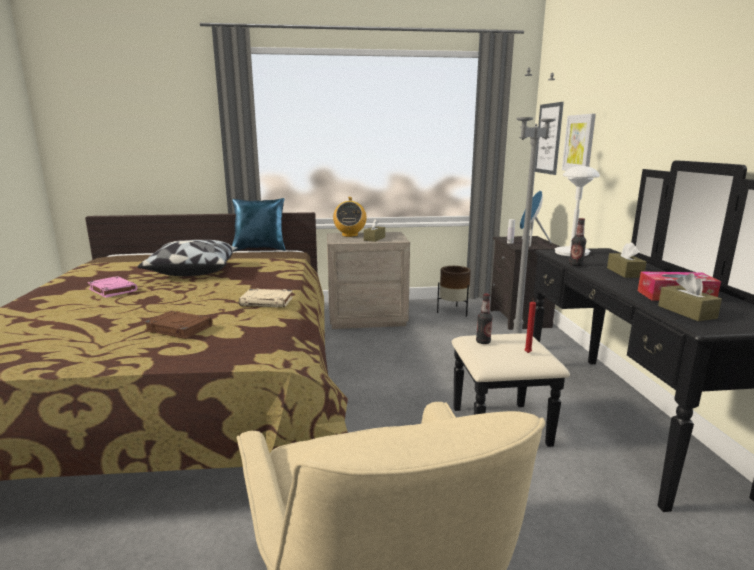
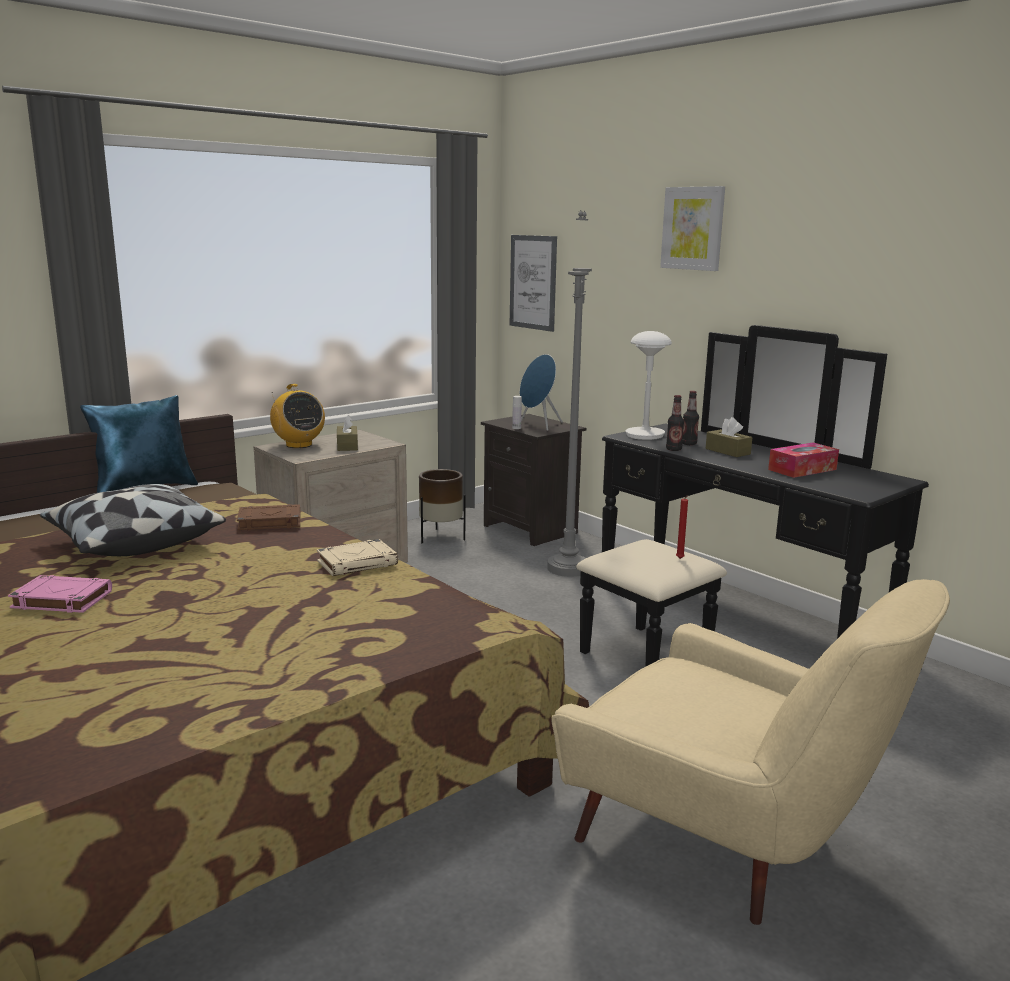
camera: 35 degrees left, 0 degrees up
(178, 328) = (315, 623): brown book -> brown book (269, 522)
(483, 342) = (624, 557): bottle -> bottle (689, 444)
(579, 143) = (594, 293): picture -> picture (693, 228)
(686, 312) = (832, 483): brown tissue box -> none

